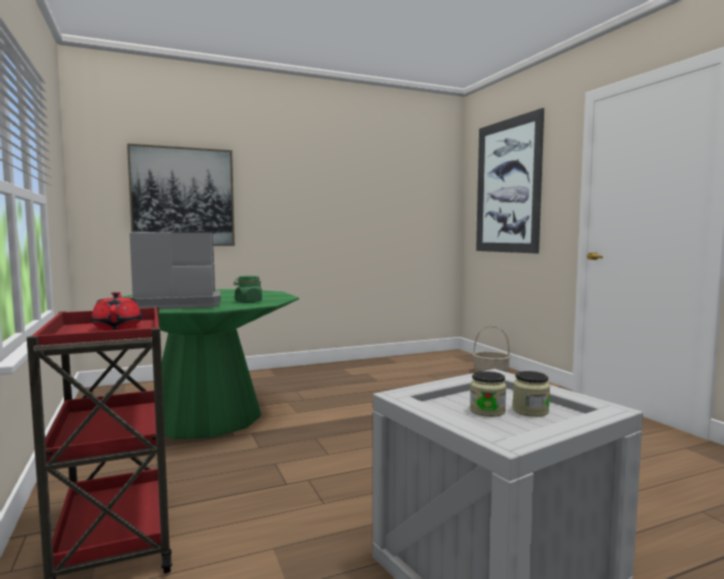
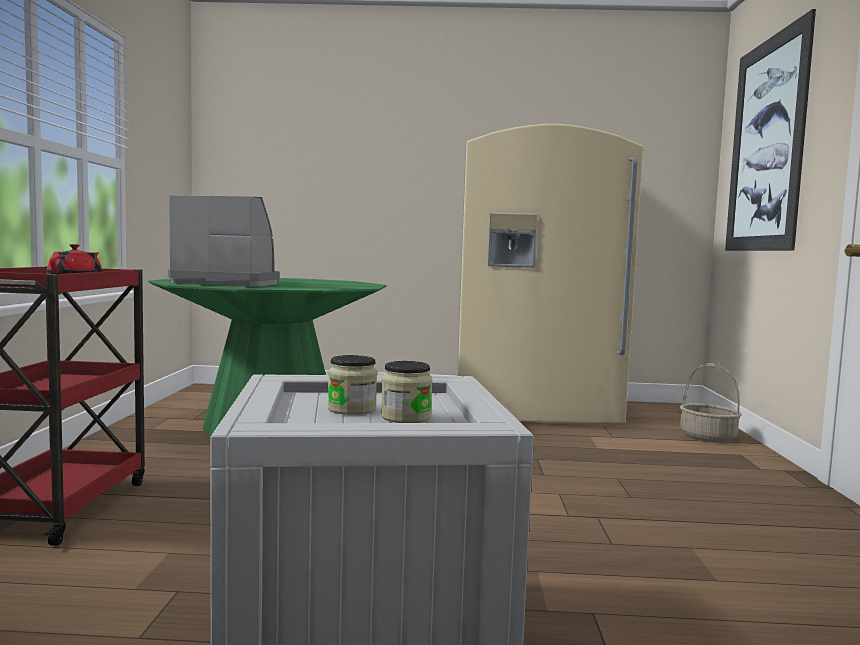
camera: 25 degrees right, 0 degrees up
(183, 197) = (311, 170): picture -> none
(248, 302) = (306, 286): green jar -> none
(373, 369) = (534, 410): none -> beige fridge

